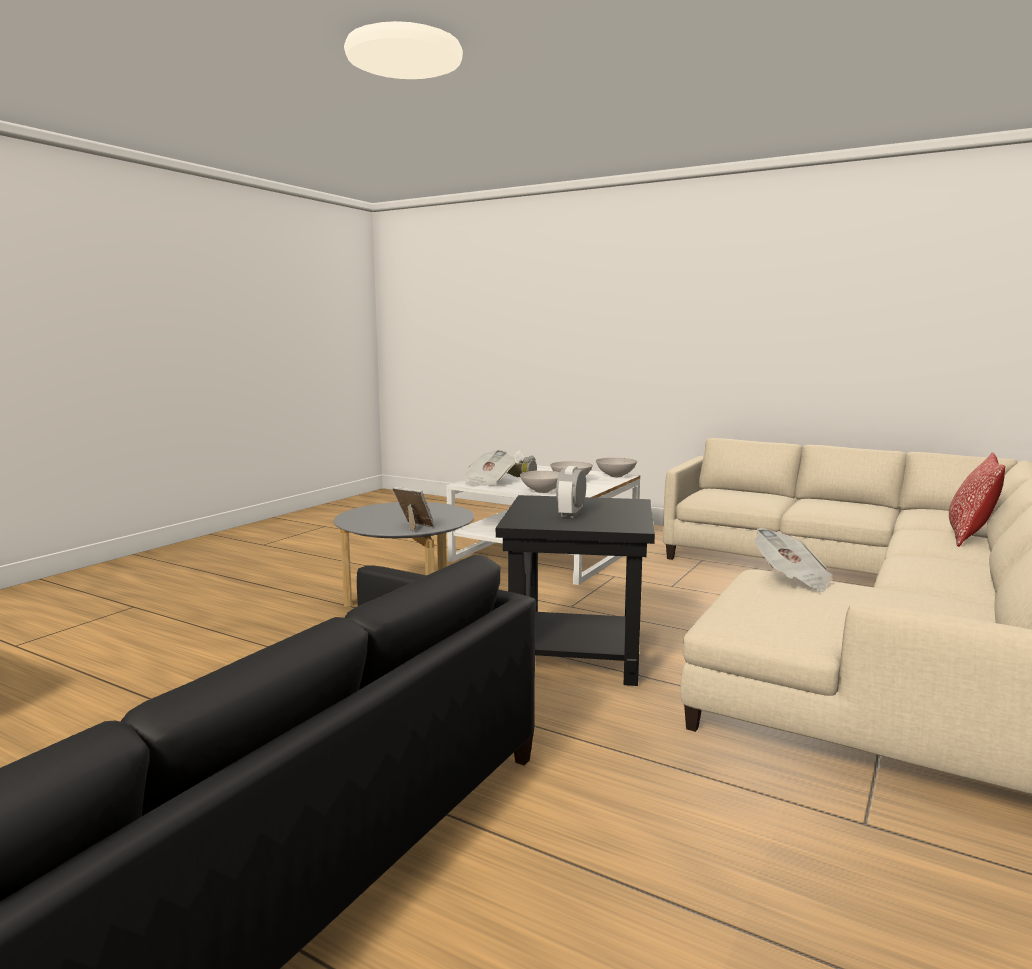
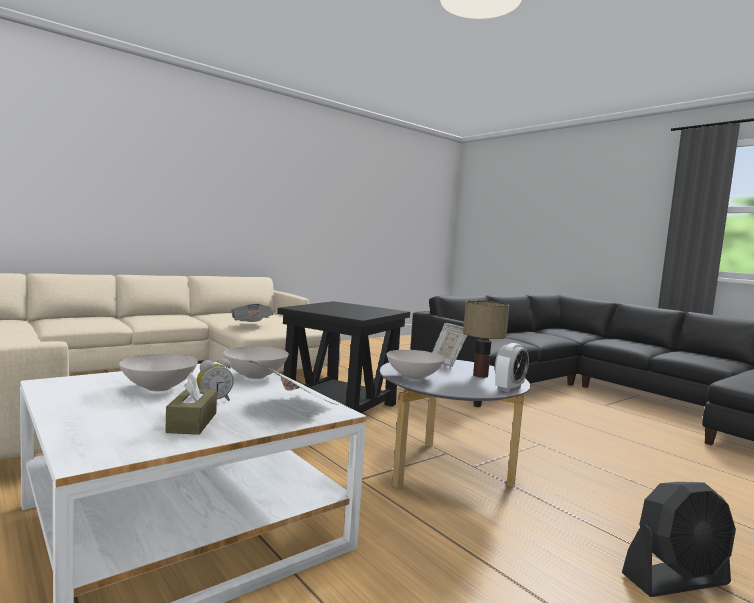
camera: 160 degrees left, 5 degrees down
(262, 577) = (676, 579): none -> black fan
(378, 519) = (481, 375): none -> table lamp
(571, 514) = (354, 309): alarm clock -> alarm clock (509, 389)
(616, 476) = (62, 384): white bowl -> white bowl (412, 377)
(969, 537) = (59, 318): pillow -> none

